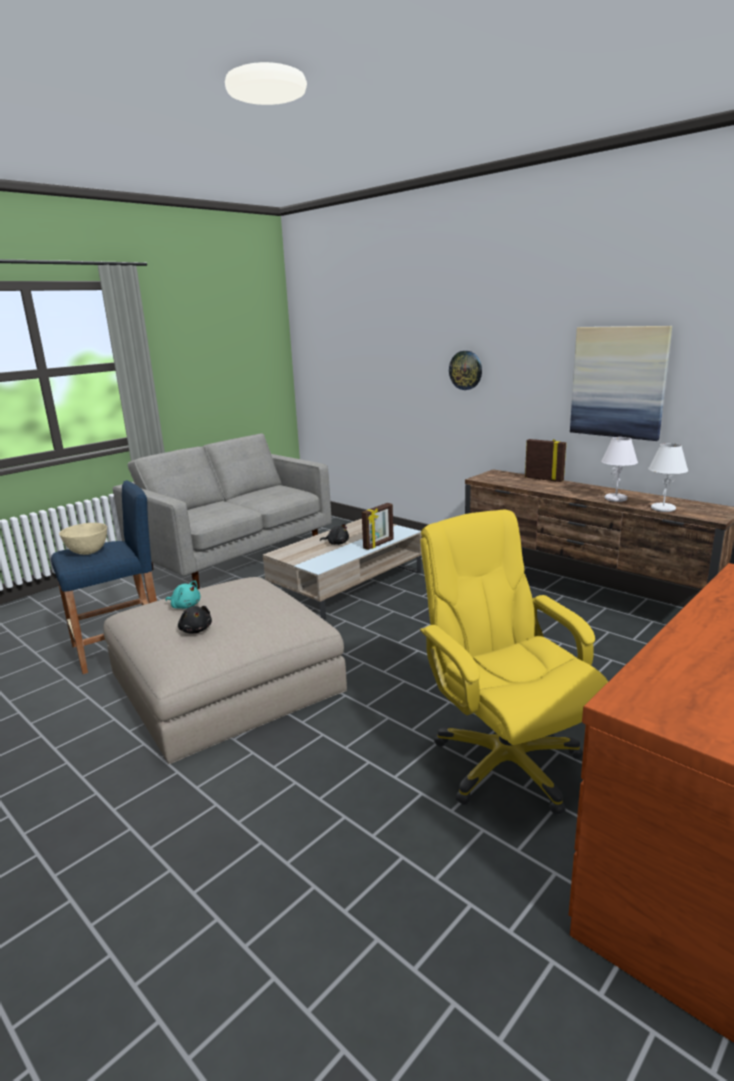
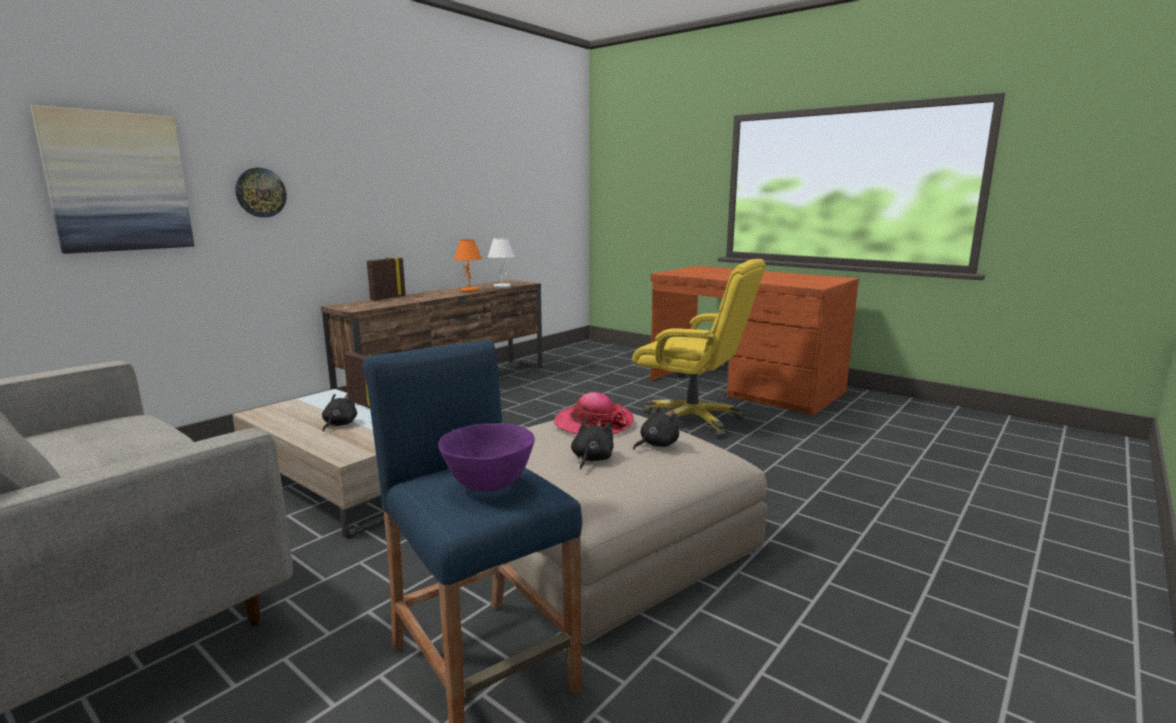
camera: 95 degrees left, 5 degrees down
(88, 552) = (488, 486): beige bowl -> purple bowl
(185, 606) = (591, 459): turquoise plush toy -> black plush toy
(254, 606) = (593, 423): none -> hat
(505, 763) = (693, 421): yellow office chair -> yellow office chair turned 120 degrees counterclockwise
(615, 499) = (470, 291): white table lamp -> orange table lamp
(618, 382) = (423, 198): picture -> picture (118, 182)

